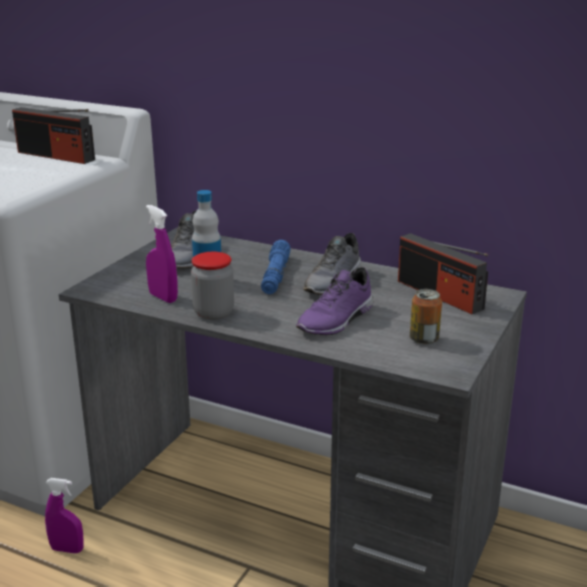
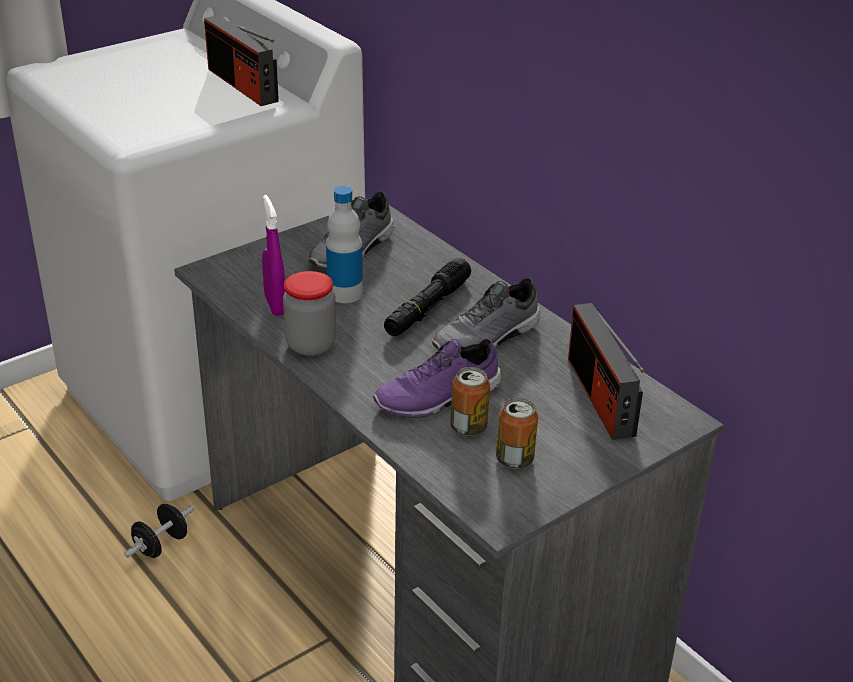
camera: 25 degrees right, 10 degrees up
(67, 549) = (161, 545): purple spray bottle -> black dumbbell
(275, 275) = (427, 308): blue flashlight -> black flashlight
(374, 330) = (468, 427): none -> can

